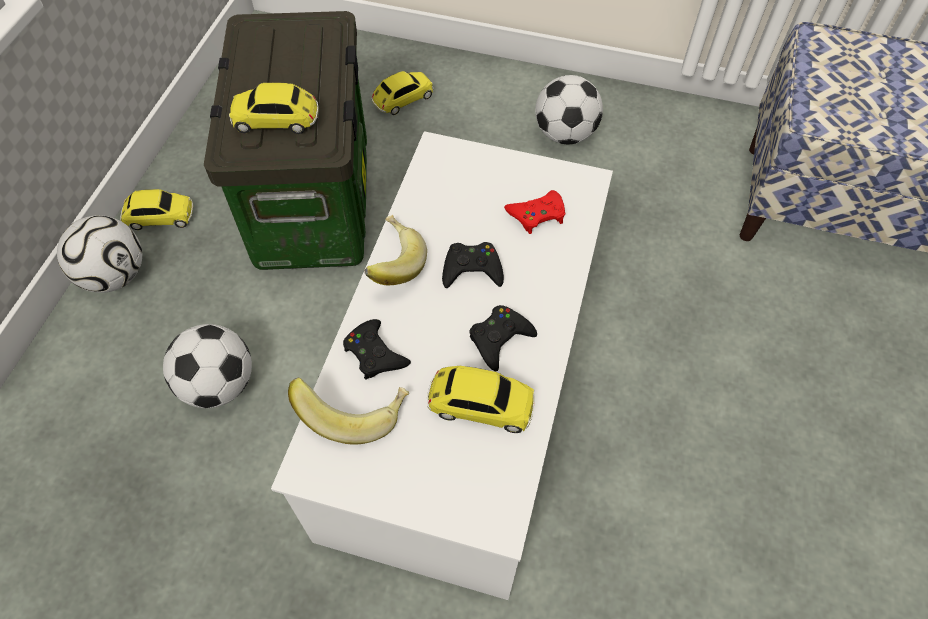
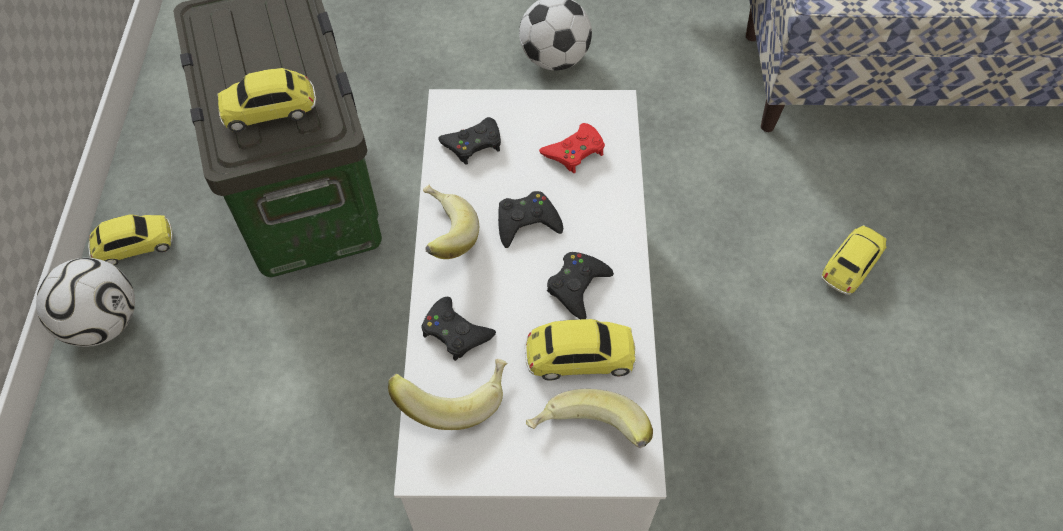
camera: 15 degrees left, 0 degrees up
(219, 384) = (264, 412): football -> none
(403, 100) = (369, 57): toy car -> toy car (850, 266)
(447, 188) = (473, 144): none -> black game controller
(462, 481) = (586, 437): none -> banana

